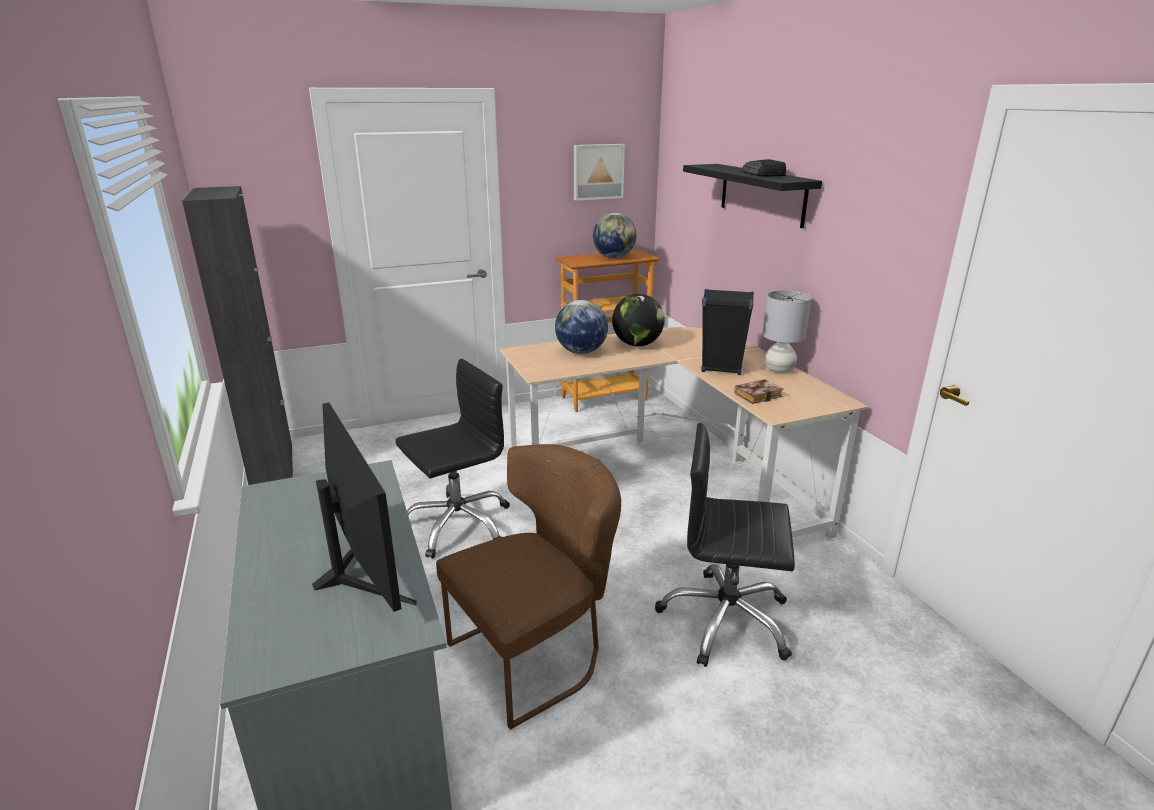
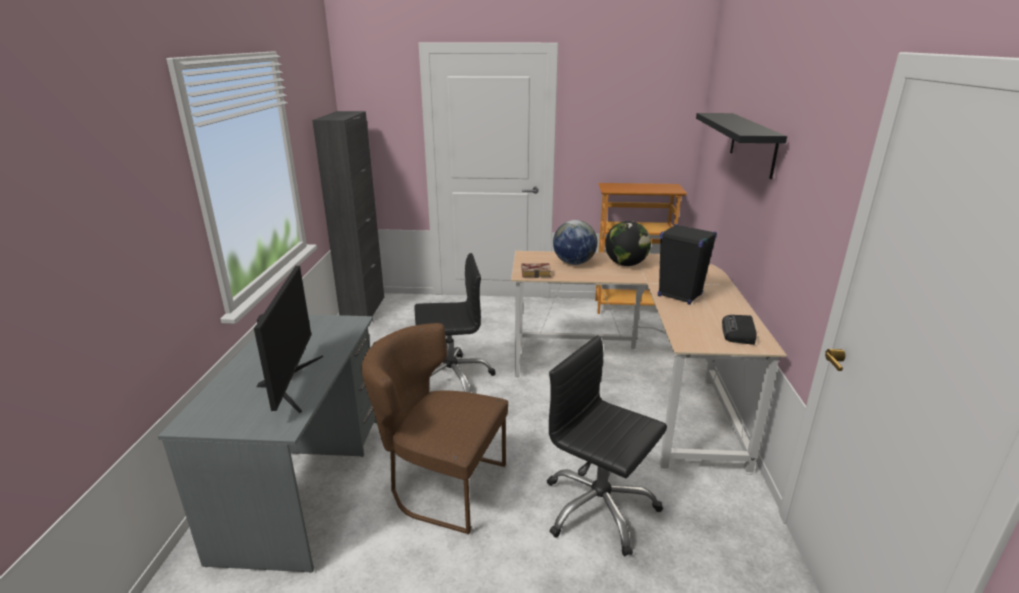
camera: 25 degrees right, 0 degrees up
(536, 653) = (440, 484): brown chair -> brown chair turned 150 degrees counterclockwise
(597, 171) = (644, 113): picture -> none
(614, 257) = (647, 188): globe -> none
(758, 395) = (688, 324): book -> book (537, 273)
(764, 174) = (746, 126): radio -> radio (738, 333)
(779, 370) = (732, 307): grey table lamp -> none

